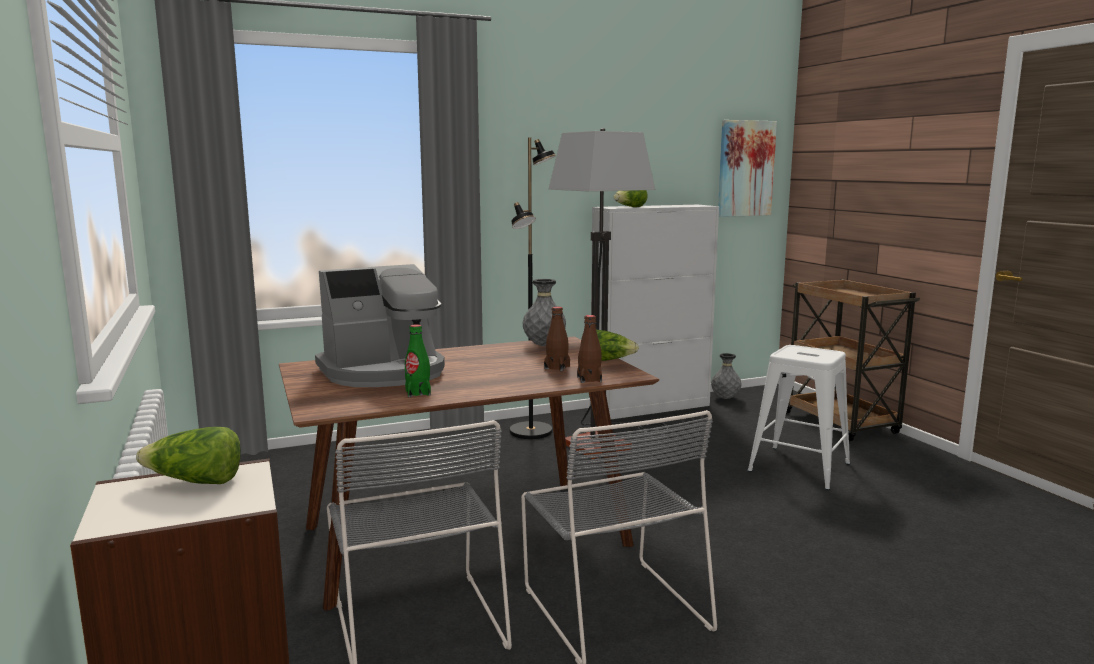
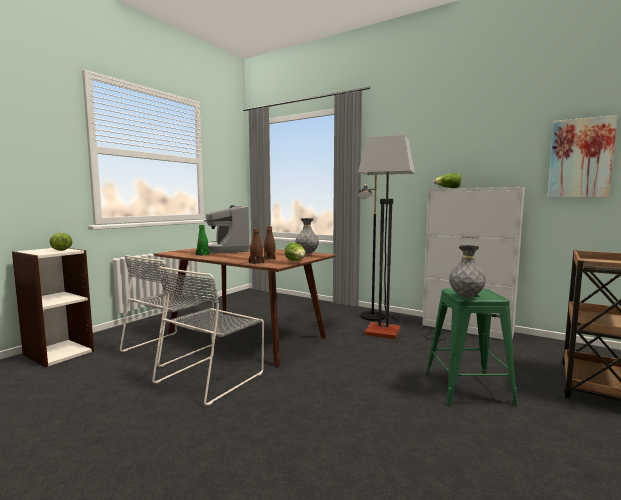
camera: 55 degrees right, 5 degrees down
(384, 372) = (226, 250): coffee machine -> coffee machine turned 45 degrees clockwise
(725, 398) = (538, 342): grey vase -> grey vase (466, 297)
(798, 467) = (467, 388): white stool -> green stool

